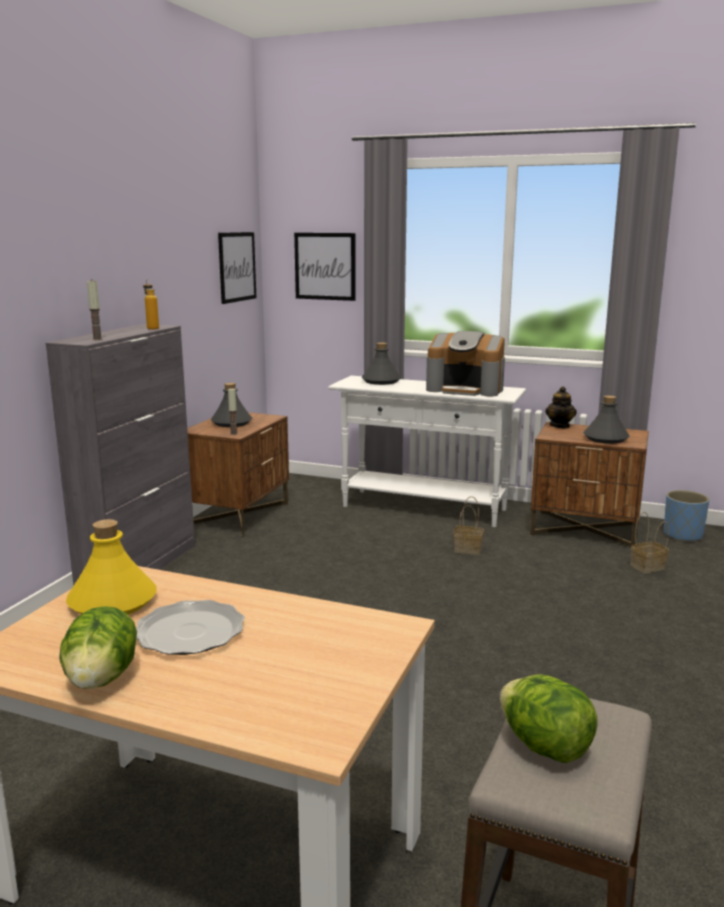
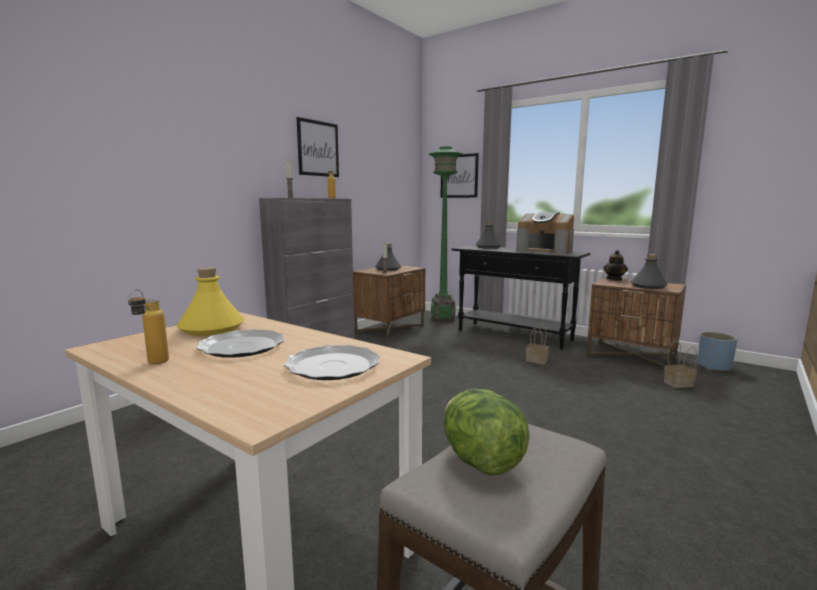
camera: 15 degrees right, 5 degrees down
(101, 679) = (152, 364): lettuce -> bottle
(237, 267) = (402, 175): picture -> picture (318, 148)
(311, 486) = (443, 319): none -> green floor lamp
(333, 650) = (333, 366): none -> plate
(424, 508) = (514, 335): white console table -> black console table

